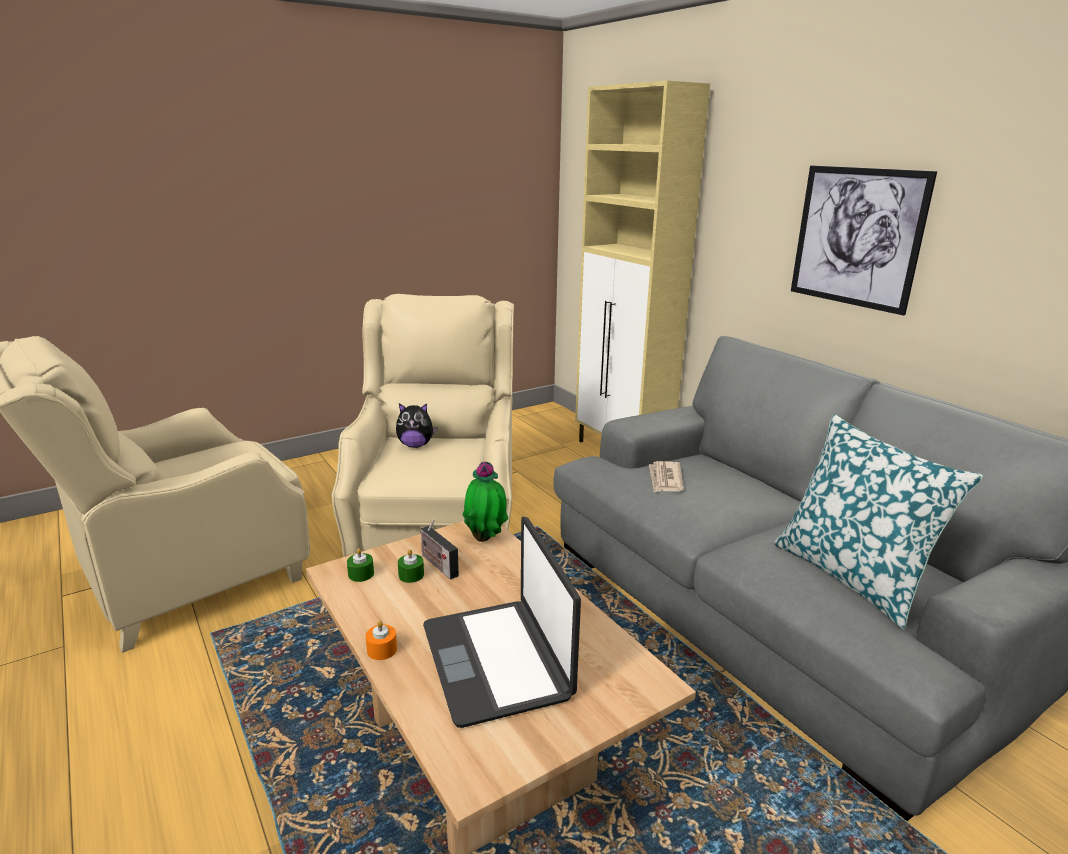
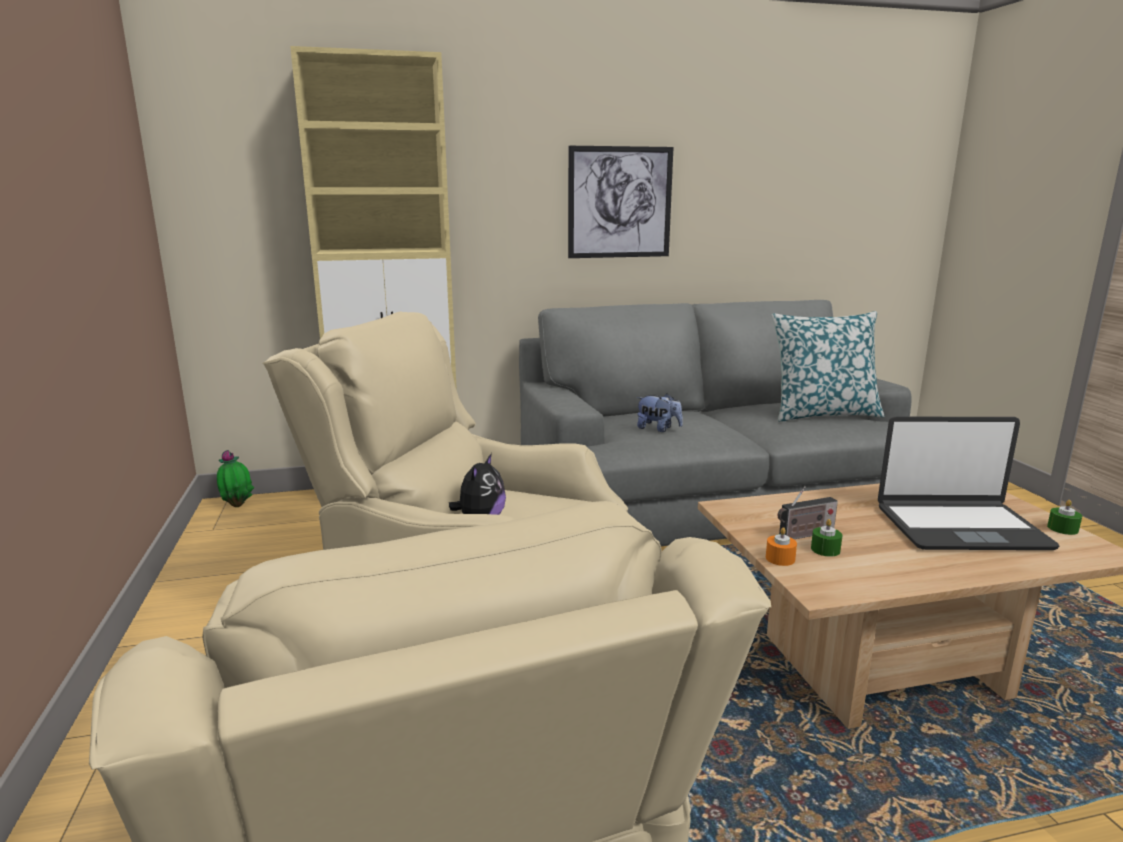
camera: 70 degrees left, 5 degrees down
(361, 574) = (823, 576): green candle -> green candle (1062, 528)
(382, 649) = (962, 574): orange candle -> orange candle (780, 558)
(486, 538) = (753, 508): potted plant -> potted plant (238, 505)
(665, 479) = (658, 429): newspaper -> plush toy

